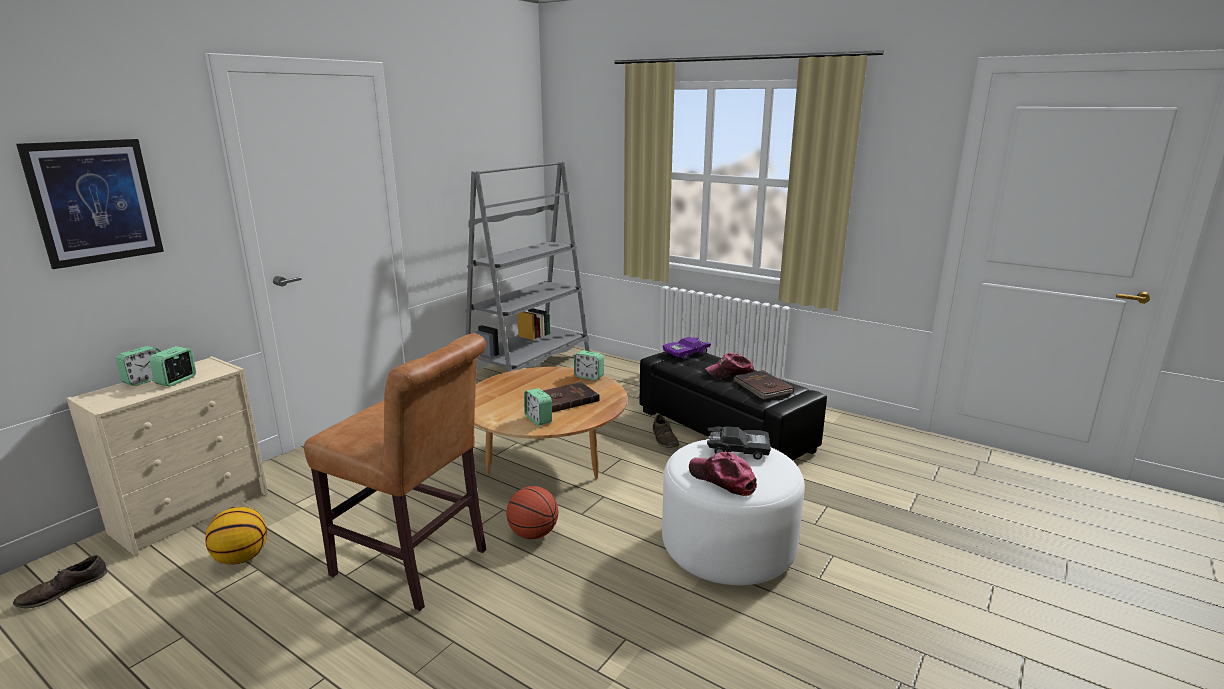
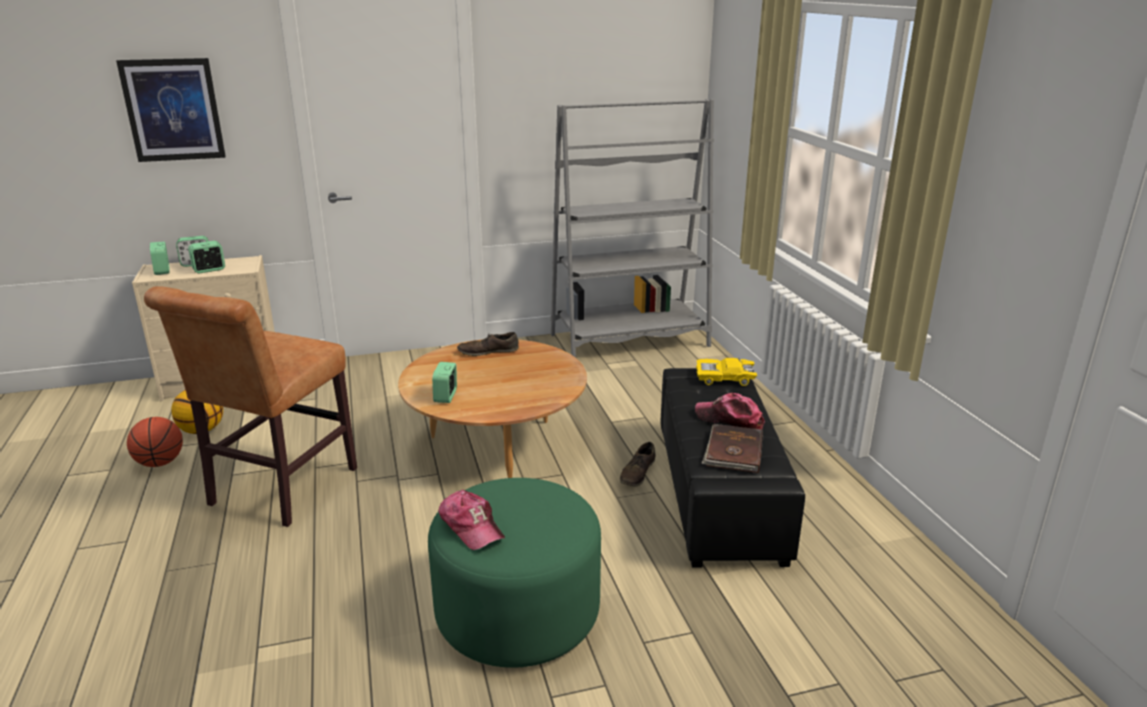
camera: 40 degrees right, 5 degrees up
(63, 590) = (106, 408): brown shoe -> brown shoe (488, 351)
(416, 565) = (278, 490): brown chair -> brown chair turned 45 degrees clockwise
(533, 534) = (385, 508): basketball -> basketball (160, 463)
(566, 399) = (503, 385): brown book -> none
(589, 377) = (565, 369): alarm clock -> alarm clock (162, 271)
(686, 353) = (725, 378): purple toy car -> yellow toy car
(722, 479) = (471, 526): cap -> cap turned 150 degrees clockwise
(728, 547) = (517, 612): white ottoman -> green ottoman
(737, 449) = (546, 504): black toy car -> none

